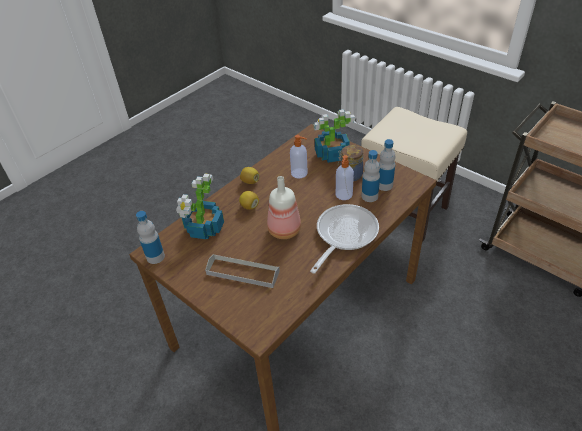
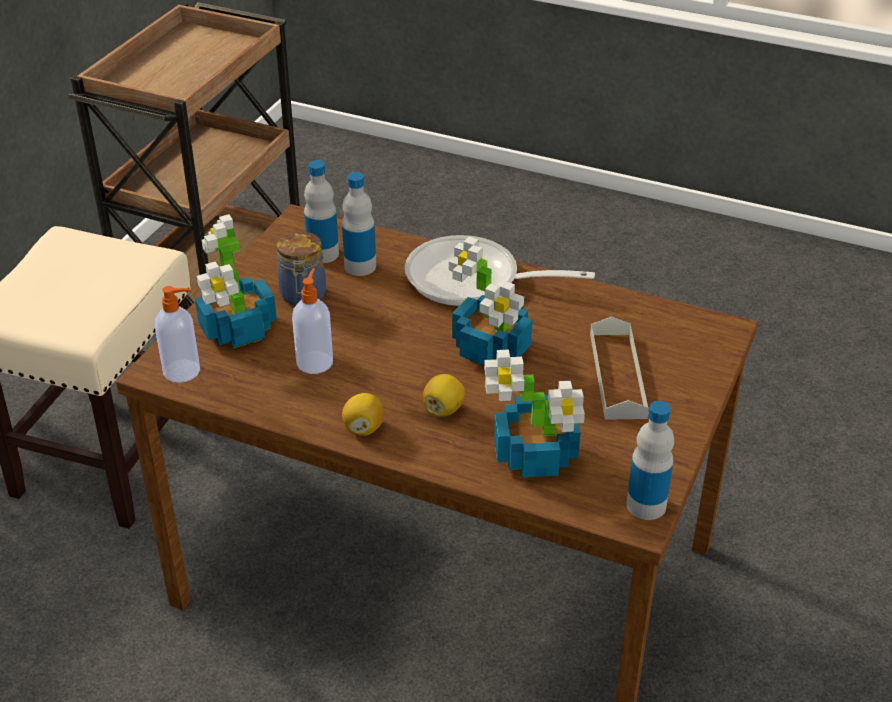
camera: 110 degrees left, 5 degrees down
(283, 230) = (491, 350): bottle -> potted plant
(343, 195) = (366, 295): soap dispenser -> soap dispenser (183, 371)

